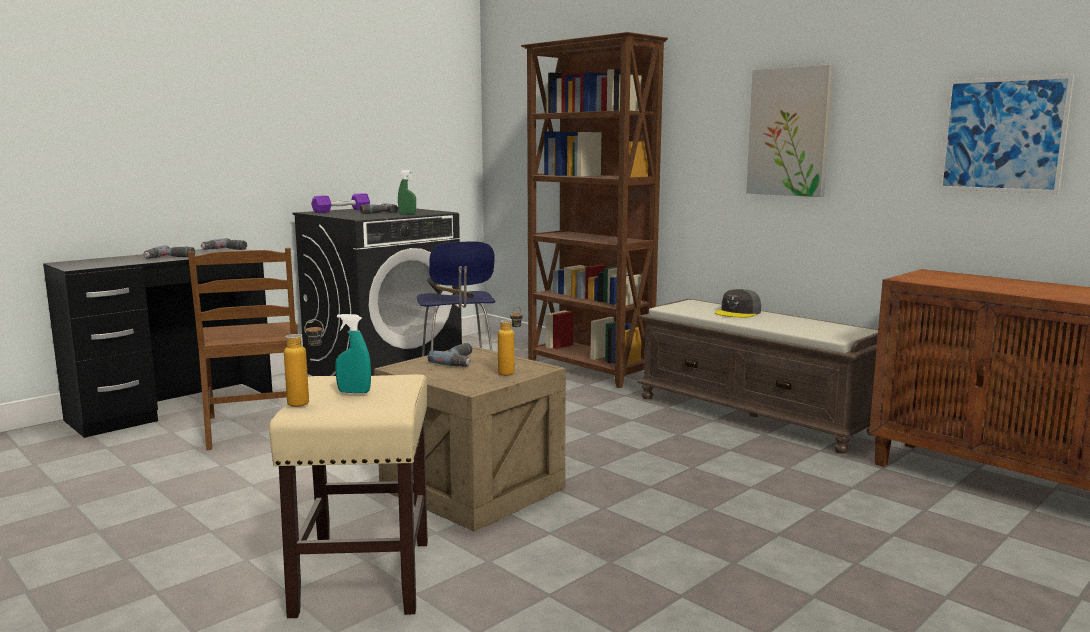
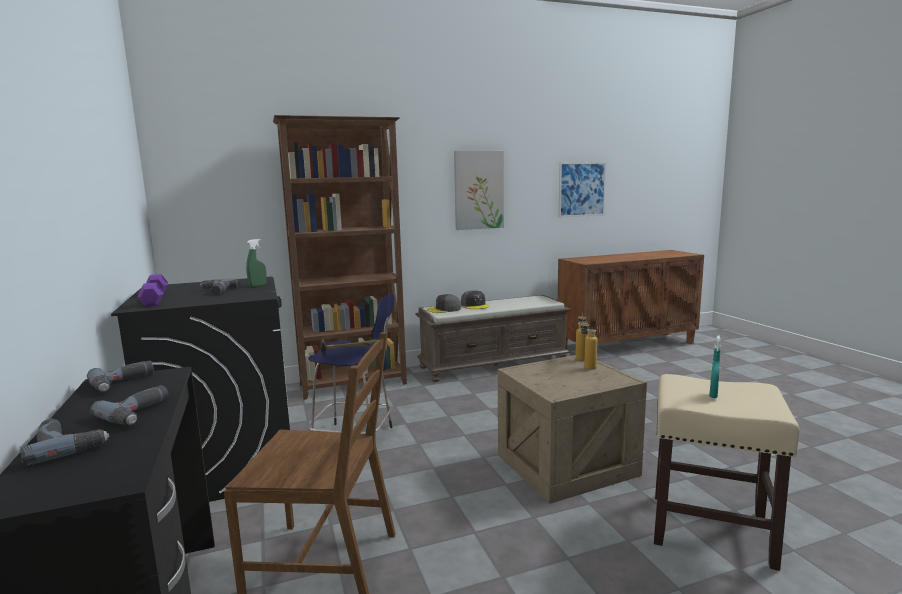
camera: 65 degrees left, 0 degrees up
(307, 403) = (753, 408): bottle -> bottle (581, 357)
(461, 361) = (547, 375): power drill -> power drill (68, 444)
(693, 306) = (444, 309): none -> grey cap

